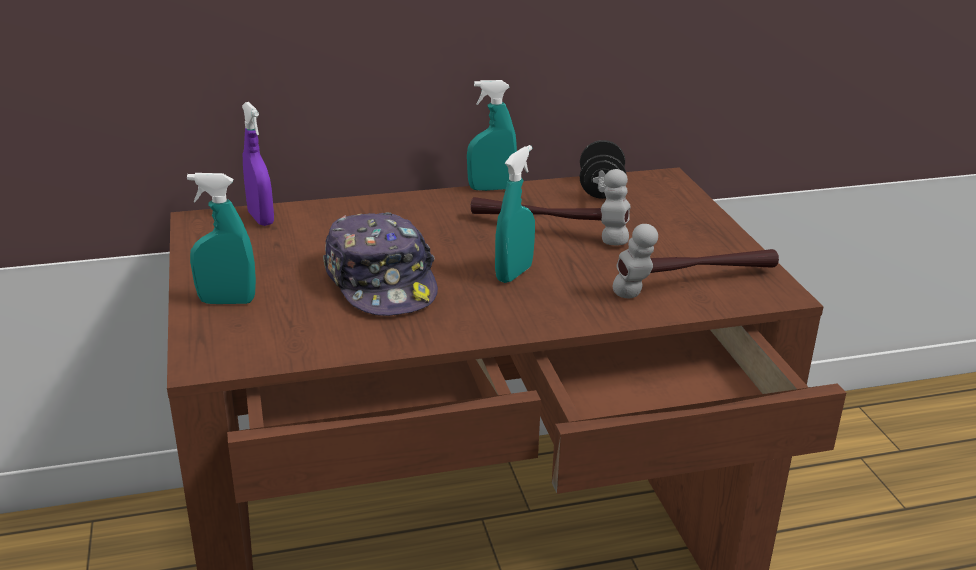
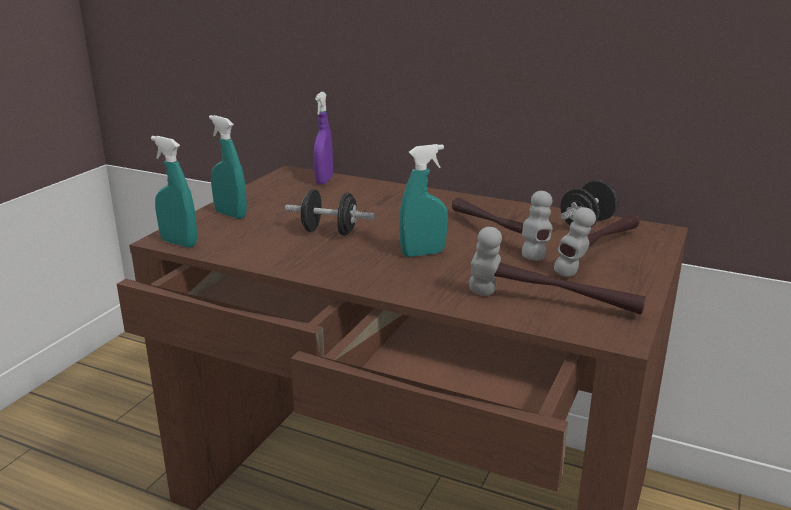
camera: 40 degrees right, 5 degrees down
(381, 282) = (329, 232): cap -> black dumbbell
(491, 188) = (500, 202): turquoise spray bottle -> turquoise spray bottle (179, 243)
(656, 219) = (599, 254): none -> hammer

